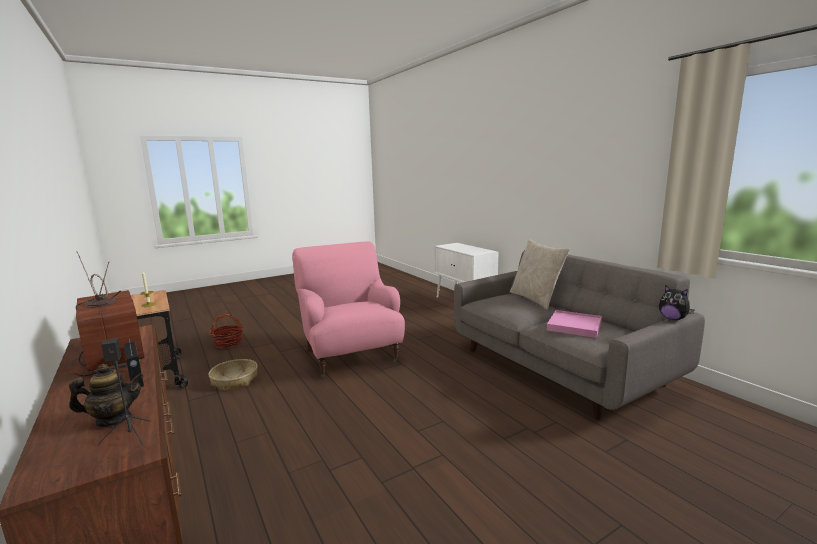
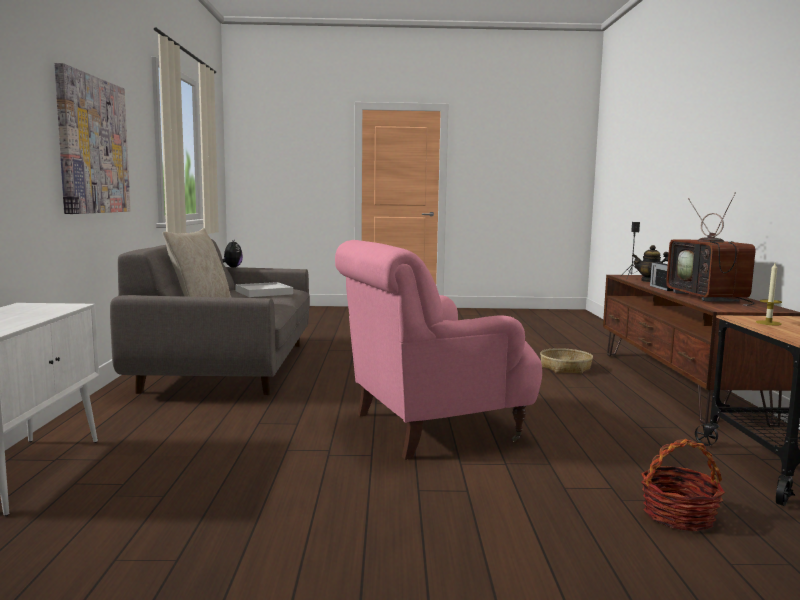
camera: 150 degrees left, 5 degrees down
(234, 380) = (622, 435): basket -> basket (565, 368)
(350, 355) = (431, 427): pink armchair -> pink armchair turned 60 degrees clockwise
(573, 182) = (92, 145): none -> picture
(574, 326) = (264, 292): pink tray -> white tray

